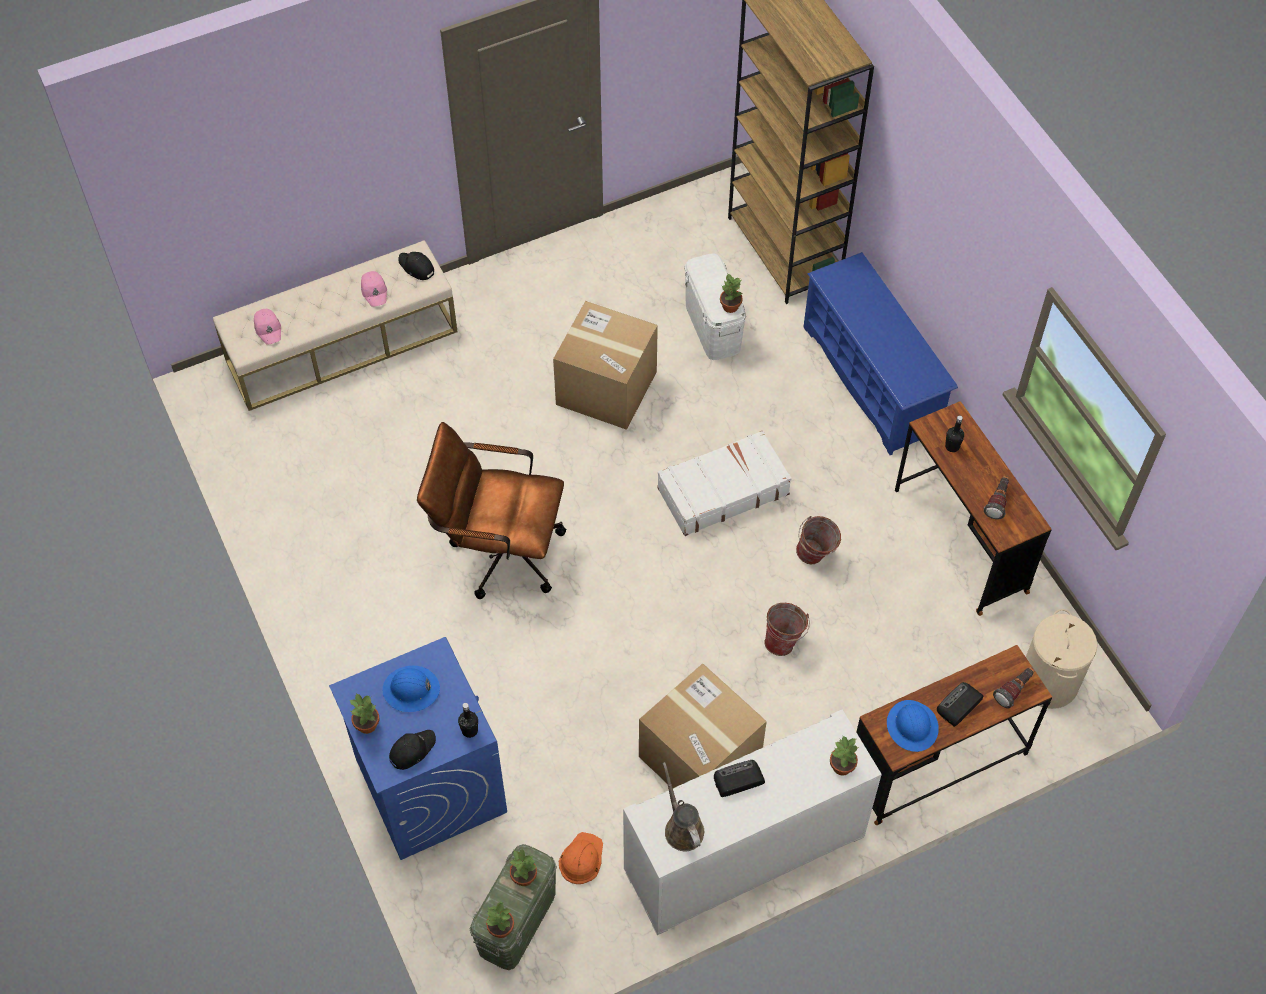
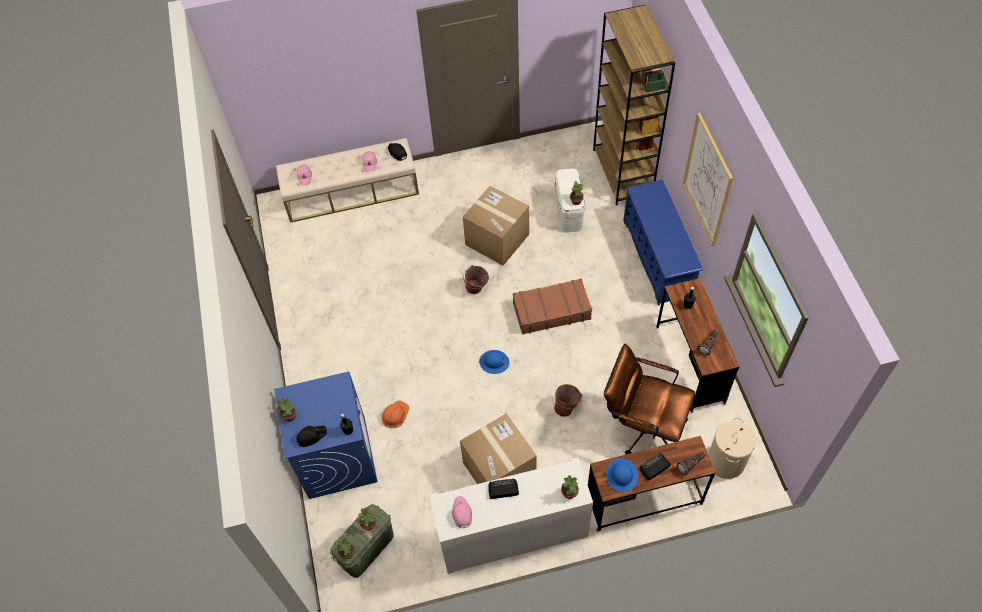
camera: 15 degrees right, 0 degrees up
(411, 690) = (320, 400): blue hard hat -> blue hard hat (494, 362)
(498, 551) = (411, 325): brown office chair -> brown office chair (642, 426)
(581, 859) = (414, 518): orange hard hat -> orange hard hat (395, 414)
(682, 828) = (461, 513): brown watering can -> pink cap
(722, 491) = (551, 311): white suitcase -> brown suitcase
(816, 556) = (598, 359): bucket -> bucket (476, 290)
(953, 245) = (707, 180): none -> picture

